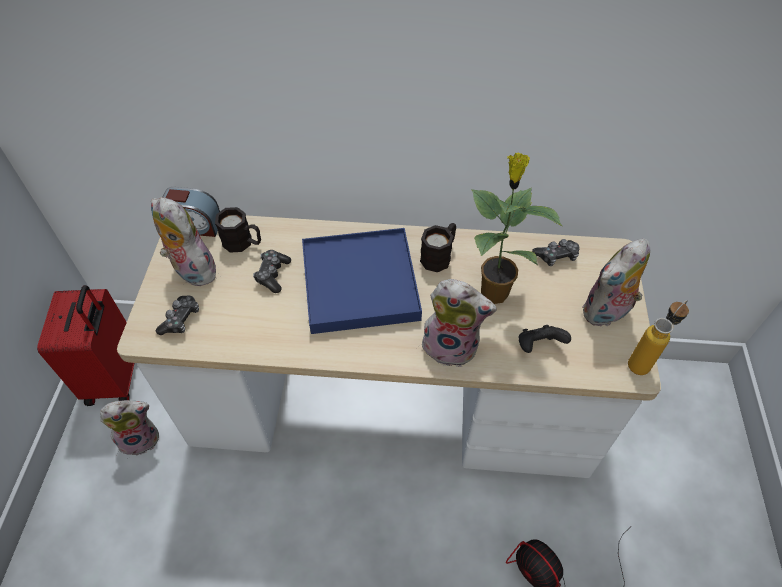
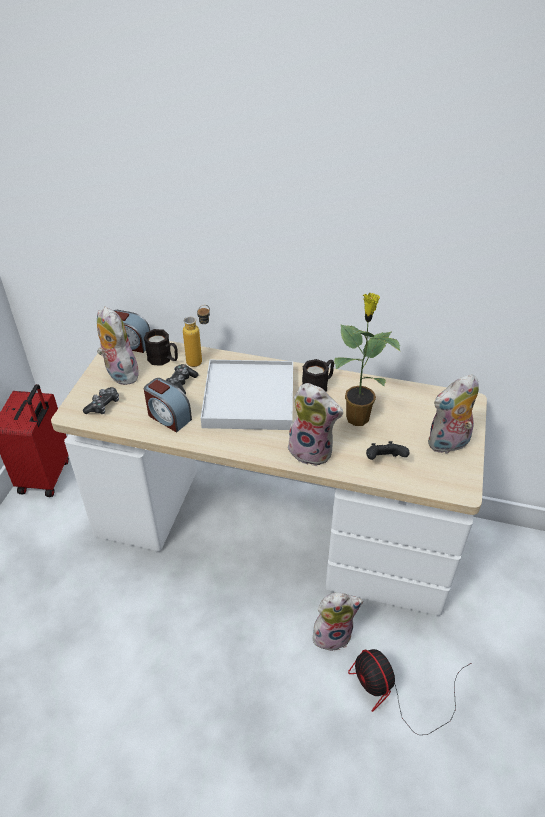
camera: 10 degrees right, 10 degrees down
(141, 438) = (56, 525): plush toy -> plush toy (332, 634)
(266, 324) = (168, 417): none -> alarm clock
(359, 284) = (249, 398): blue tray -> white tray
(556, 256) = (416, 398): game controller -> none
(644, 360) = (471, 482): bottle -> bottle (200, 360)

